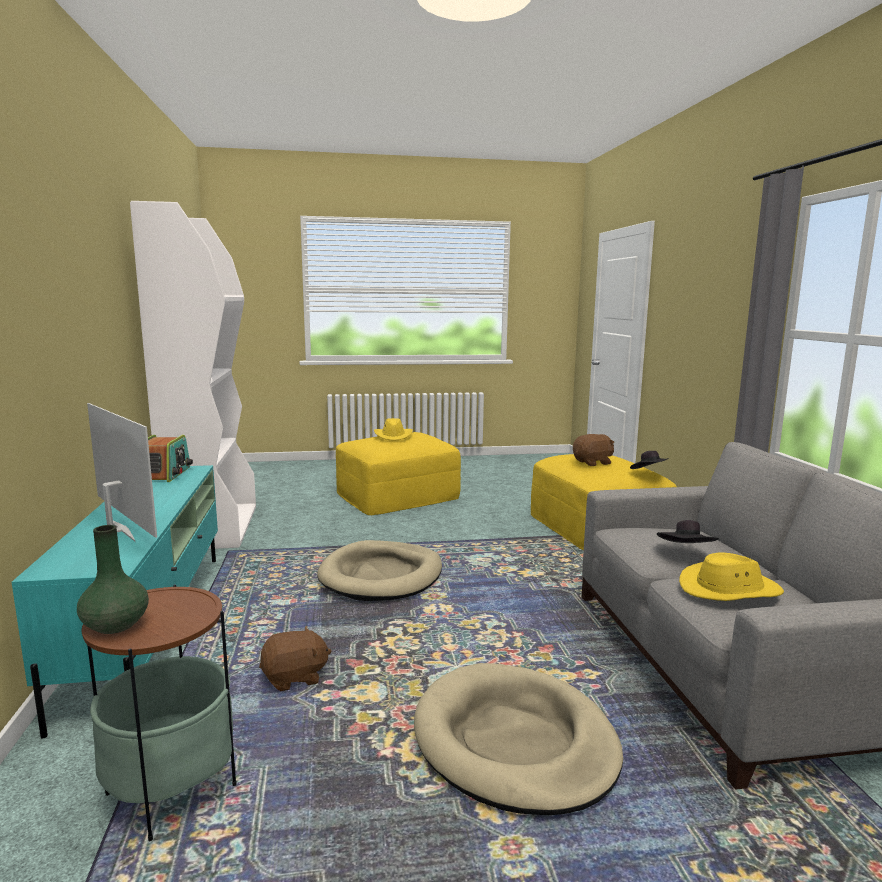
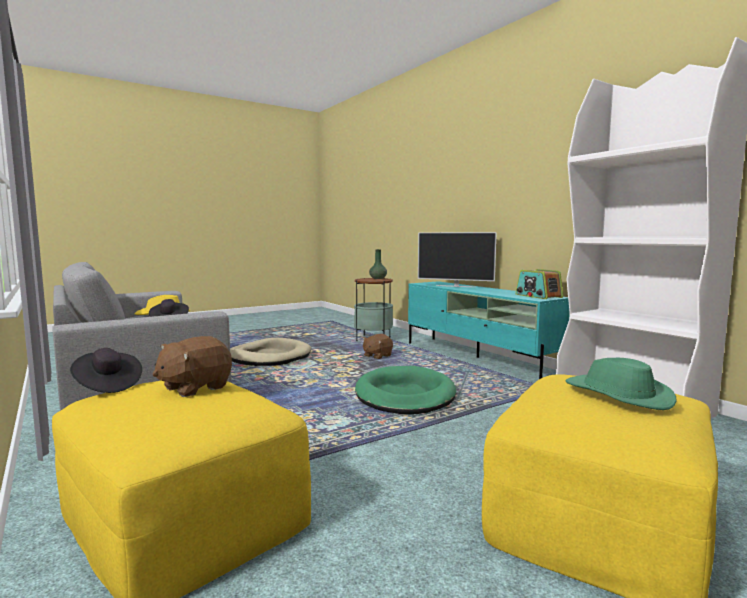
camera: 155 degrees right, 5 degrees down
(381, 576) = (405, 395): beige dog bed -> green dog bed
(393, 436) = (617, 394): yellow hat -> green hat

